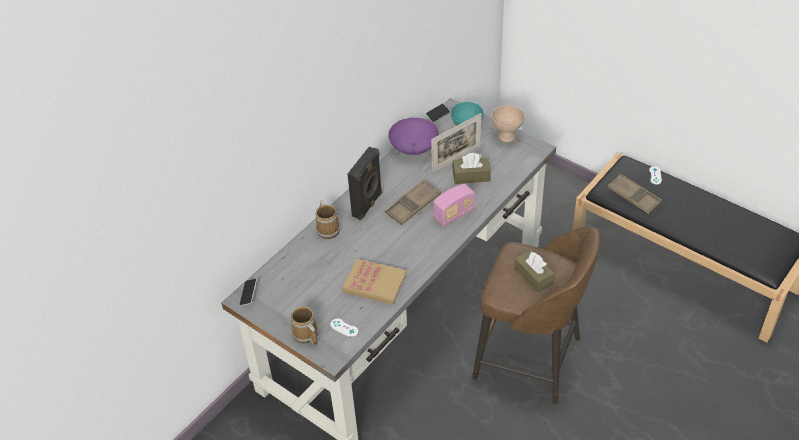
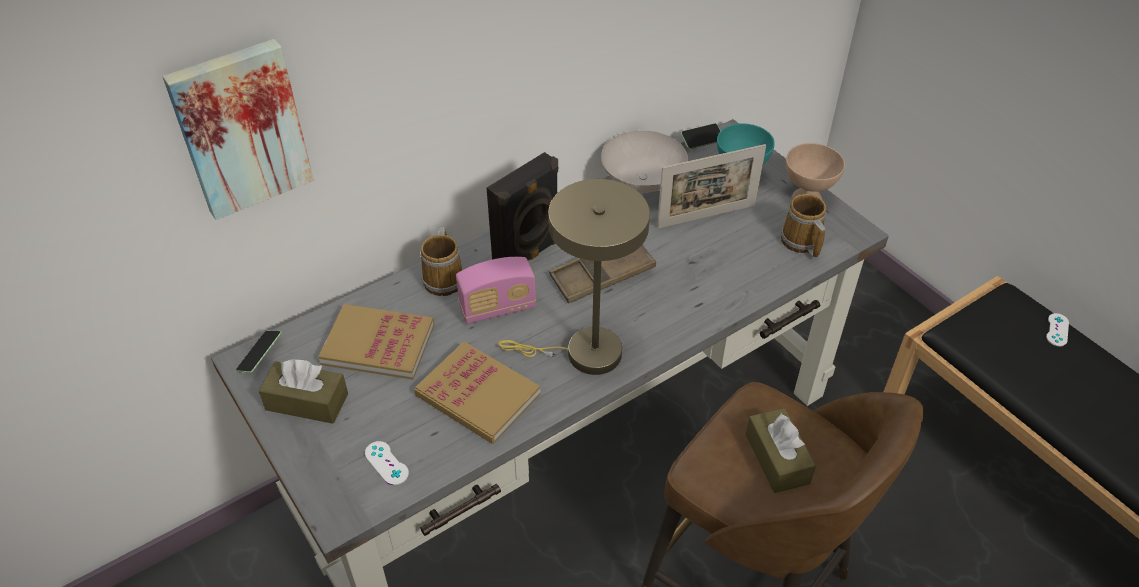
camera: 15 degrees right, 0 degrees up
(233, 174) = (240, 128): none -> picture
(305, 335) = (315, 457): mug -> mug (800, 242)
(309, 272) = (378, 344): none -> book
(413, 148) = (641, 181): purple bowl -> white bowl
(420, 249) = (583, 354): none -> beige table lamp
(454, 215) = (666, 308): radio -> radio (497, 308)
(471, 176) = (721, 250): brown tissue box -> brown tissue box (307, 402)
(633, 197) = (1008, 357): brown tray -> none

